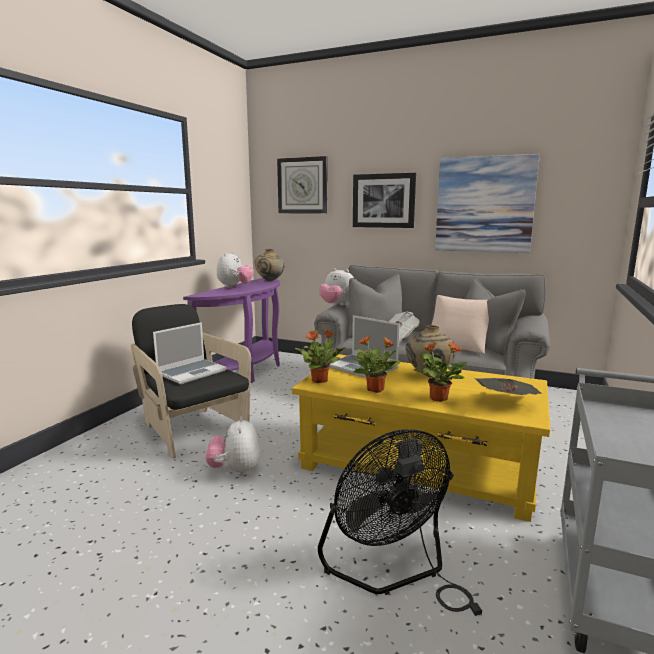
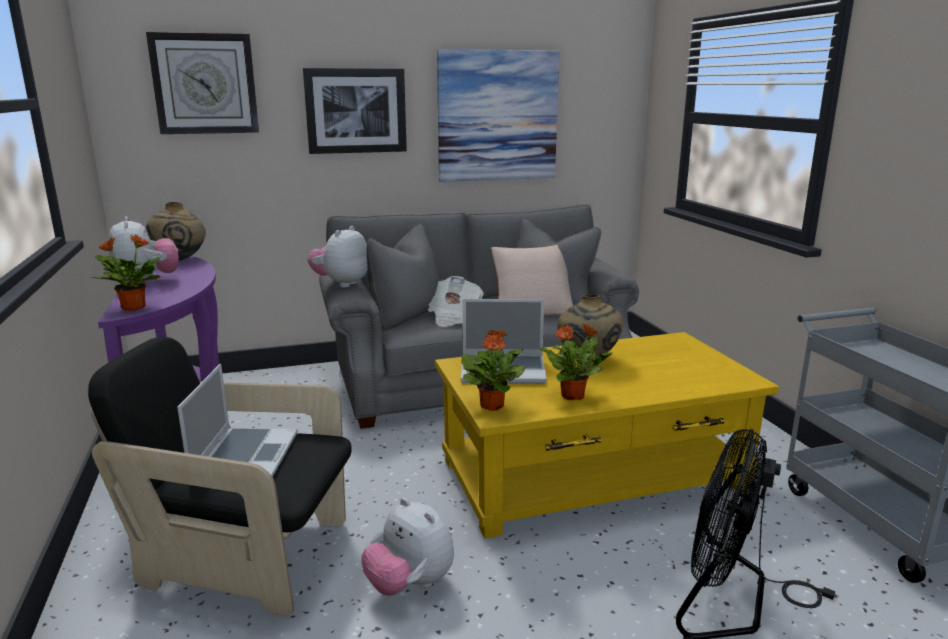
camera: 40 degrees left, 5 degrees up
(337, 305) = (341, 284): plush toy -> plush toy turned 120 degrees clockwise
(438, 398) = (645, 385): potted plant -> potted plant (132, 307)
(506, 403) = (704, 369): newspaper -> none

